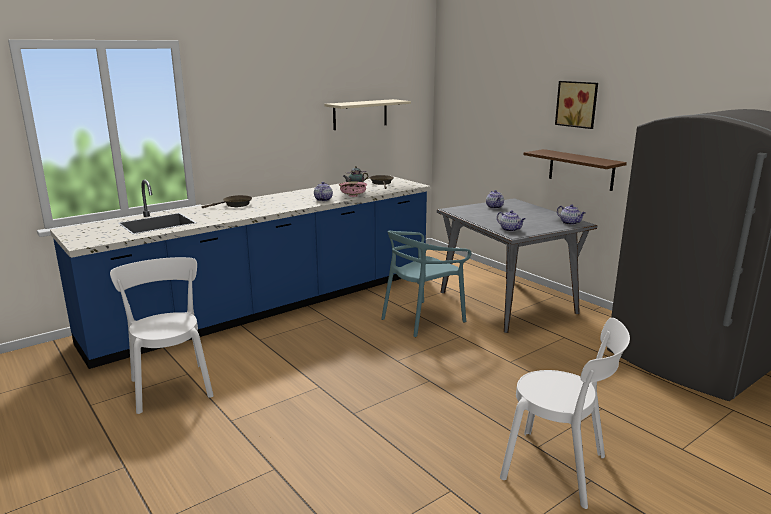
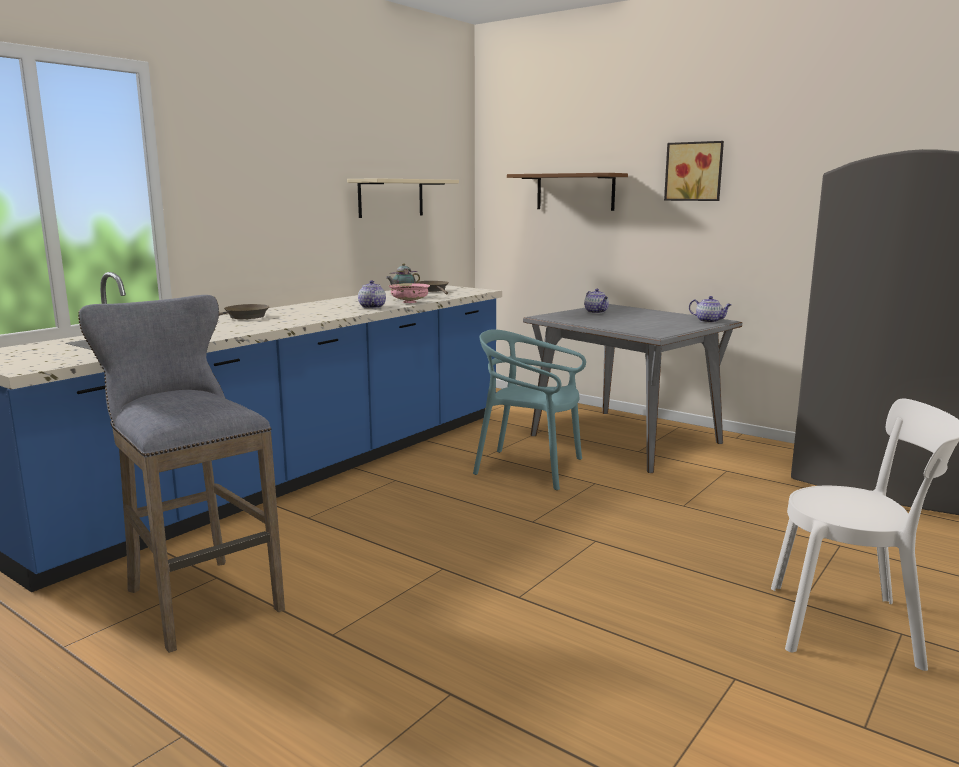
camera: 15 degrees left, 5 degrees down
(171, 385) = (198, 597): white chair -> grey stool
(422, 319) = (529, 468): turquoise chair -> turquoise chair turned 75 degrees clockwise
(510, 229) = (646, 330): teapot -> none
(581, 169) = (703, 256): brown shelf -> brown shelf (575, 192)

